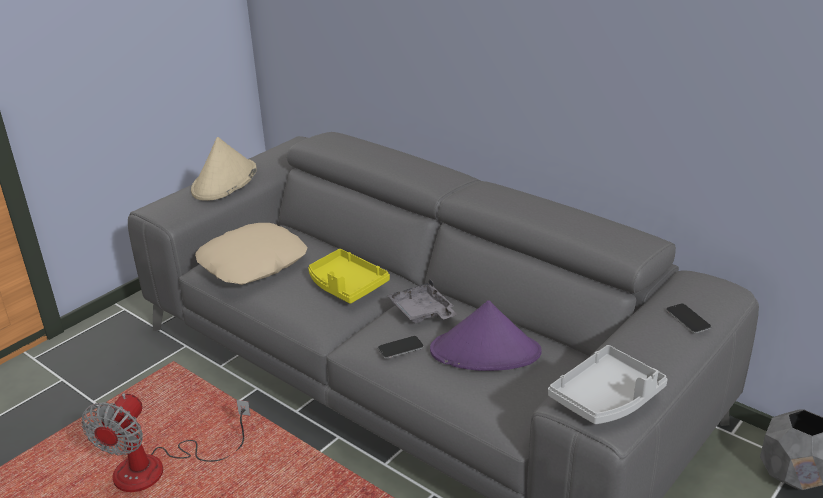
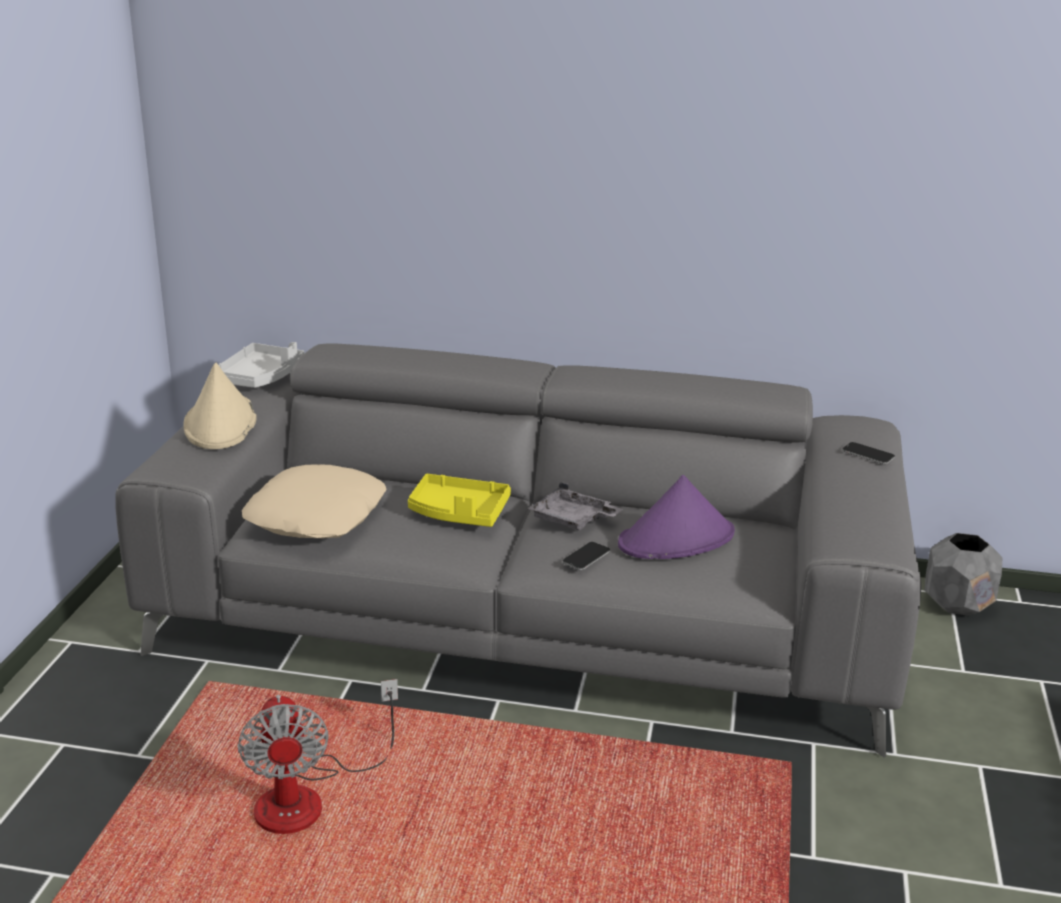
camera: 30 degrees left, 5 degrees down
(607, 398) = (868, 532): grey tray -> grey tray (260, 377)

